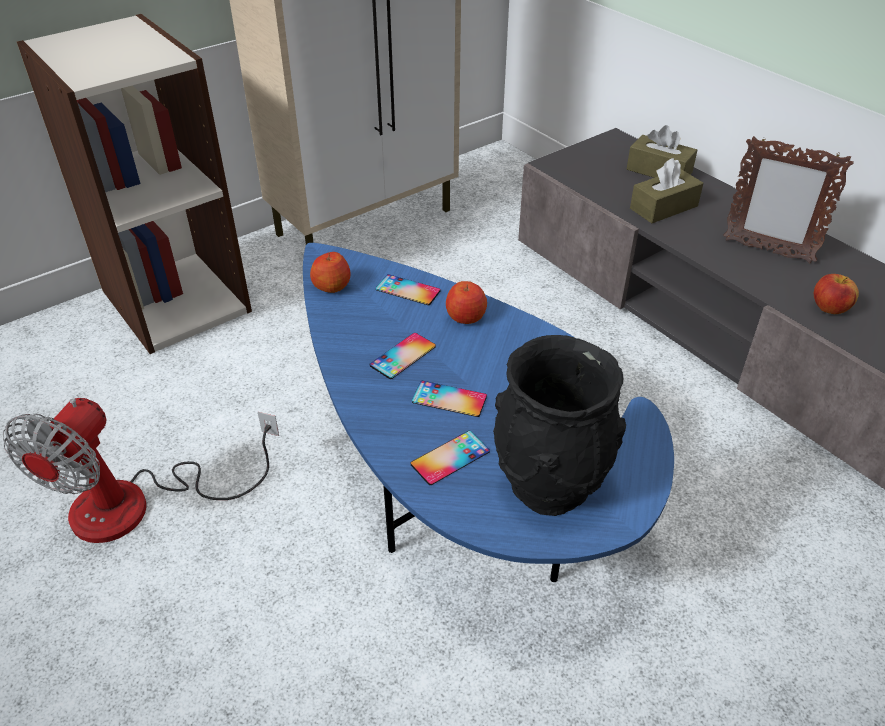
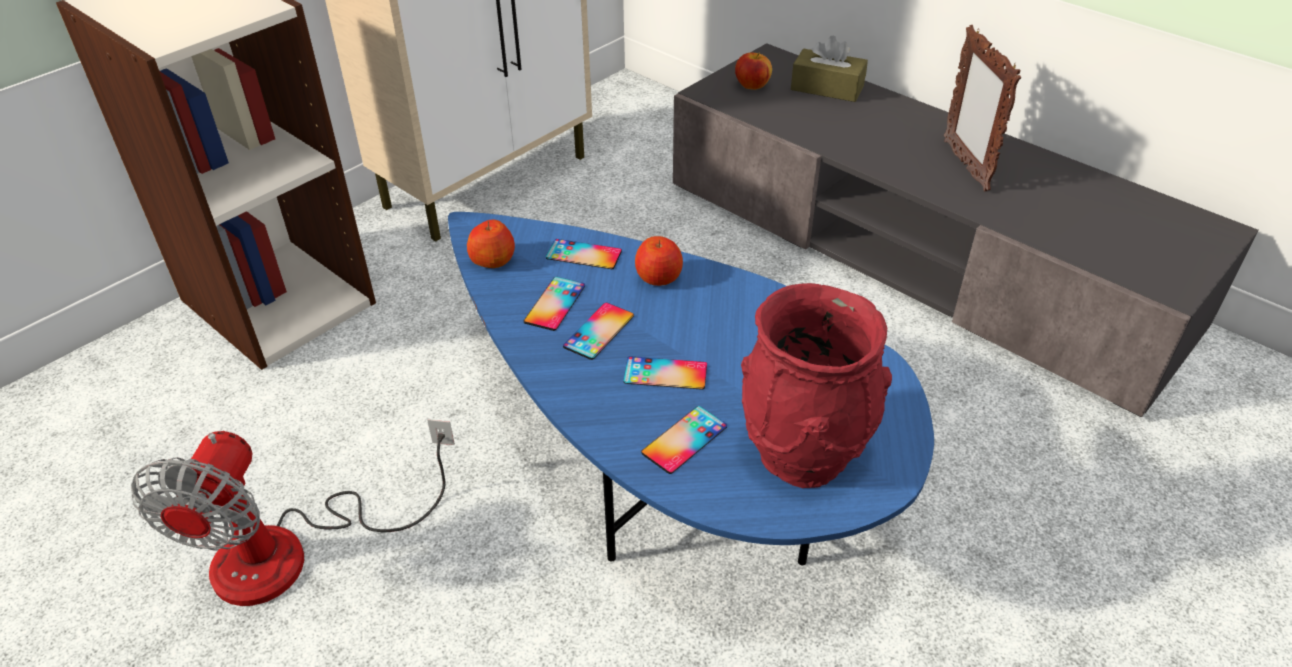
camera: 10 degrees left, 0 degrees up
(372, 328) = (555, 304): none -> phone
(551, 485) = (804, 454): black vase -> red vase
(663, 207) = (842, 129): brown tissue box -> none
(767, 251) = (965, 165): picture frame -> picture frame turned 60 degrees clockwise
(829, 308) = (1045, 221): apple -> apple (752, 86)

